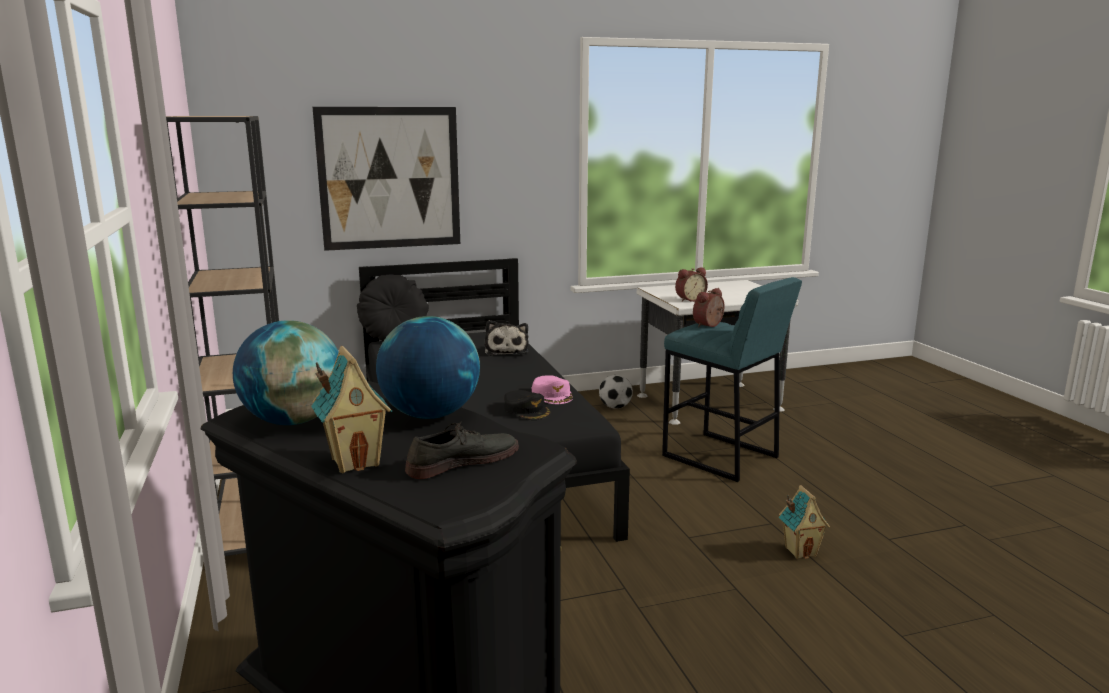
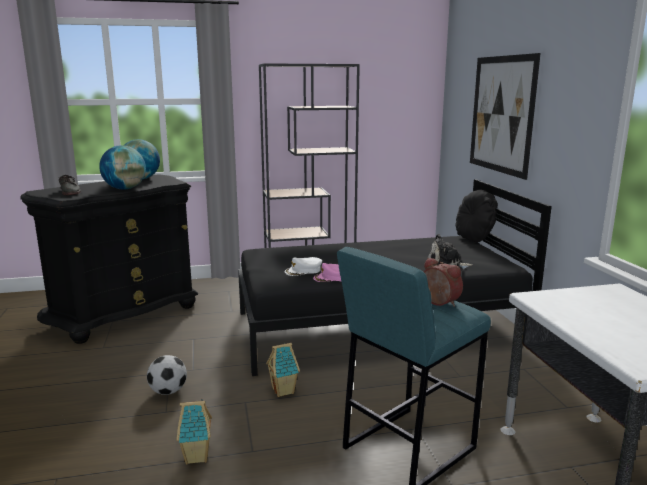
camera: 95 degrees right, 0 degrees up
(355, 461) = (90, 184): toy house -> toy house (284, 391)
(527, 410) = (303, 270): black cap -> white cap
(615, 407) = (540, 395): football -> football (168, 391)
(689, 300) = (560, 302): alarm clock -> none

